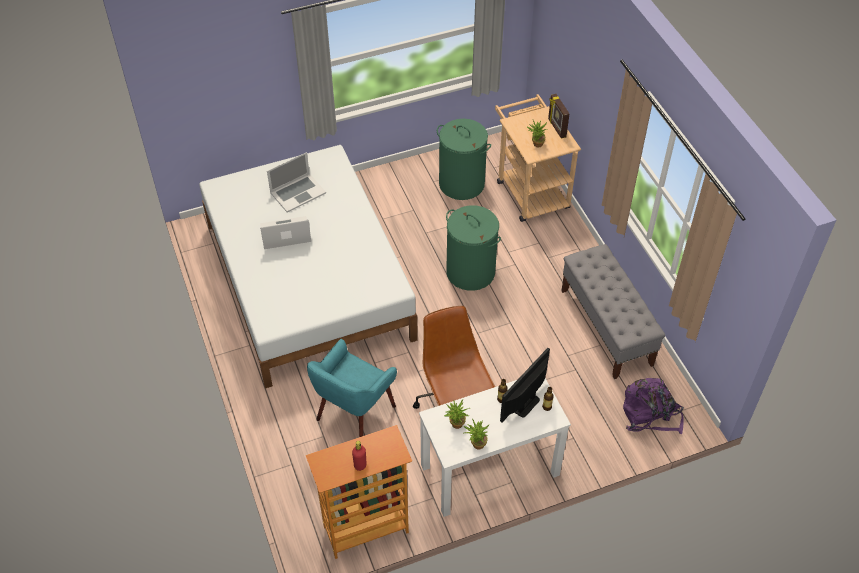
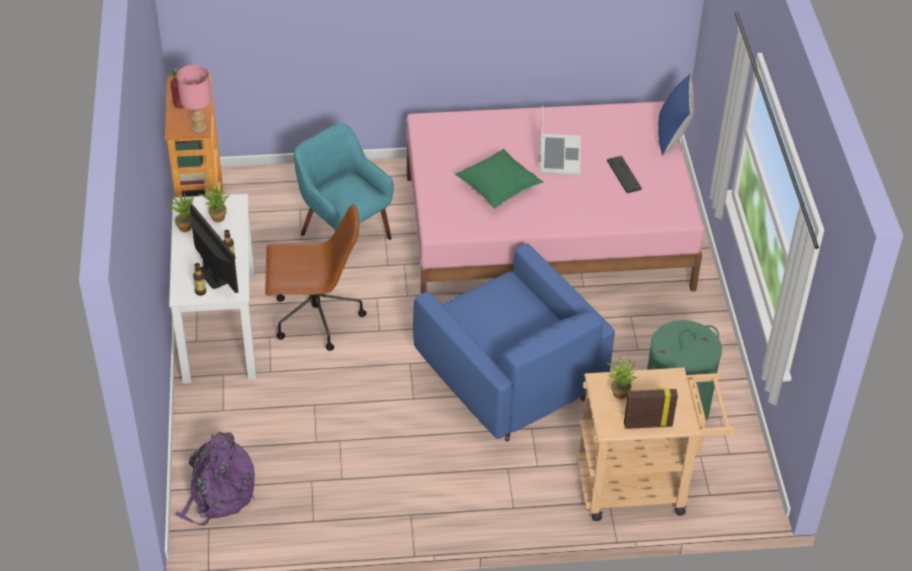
camera: 105 degrees right, 5 degrees down
(244, 172) = (672, 136): none -> blue pillow
(297, 192) = (624, 175): laptop -> keyboard
(309, 281) = (546, 232): white bed -> pink bed
(337, 262) = (498, 188): none -> green pillow
(388, 437) = (199, 128): none -> pink table lamp
(471, 272) = (509, 381): green laundry basket -> blue armchair
(606, 327) = (366, 494): grey bench -> none

